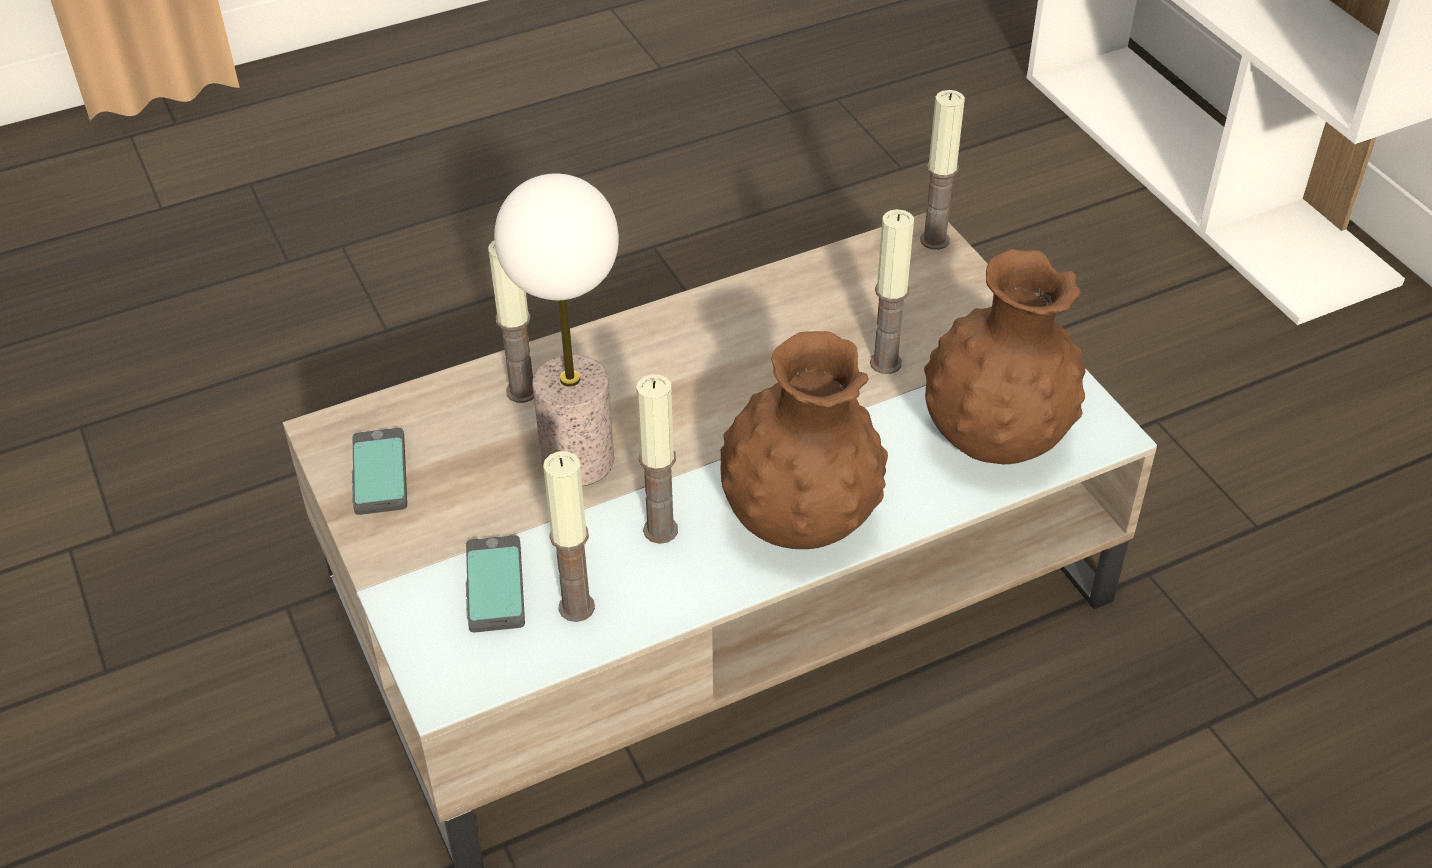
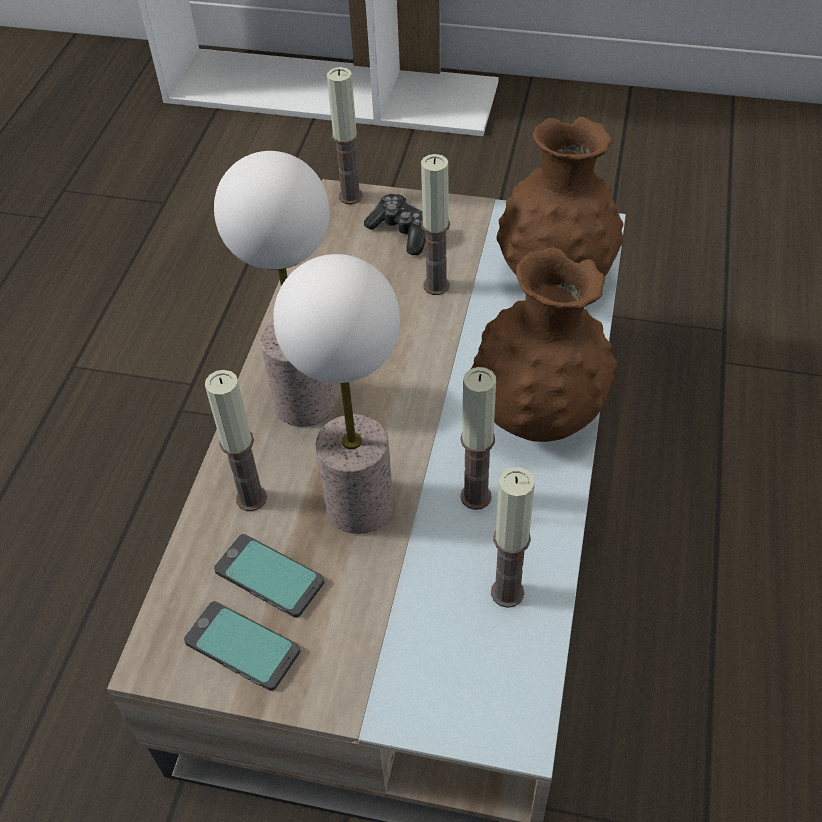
camera: 50 degrees left, 5 degrees up
(494, 585) = (439, 634): phone -> phone (269, 577)
(652, 361) = (304, 403): none -> table lamp
(930, 301) = (403, 232): none -> game controller

